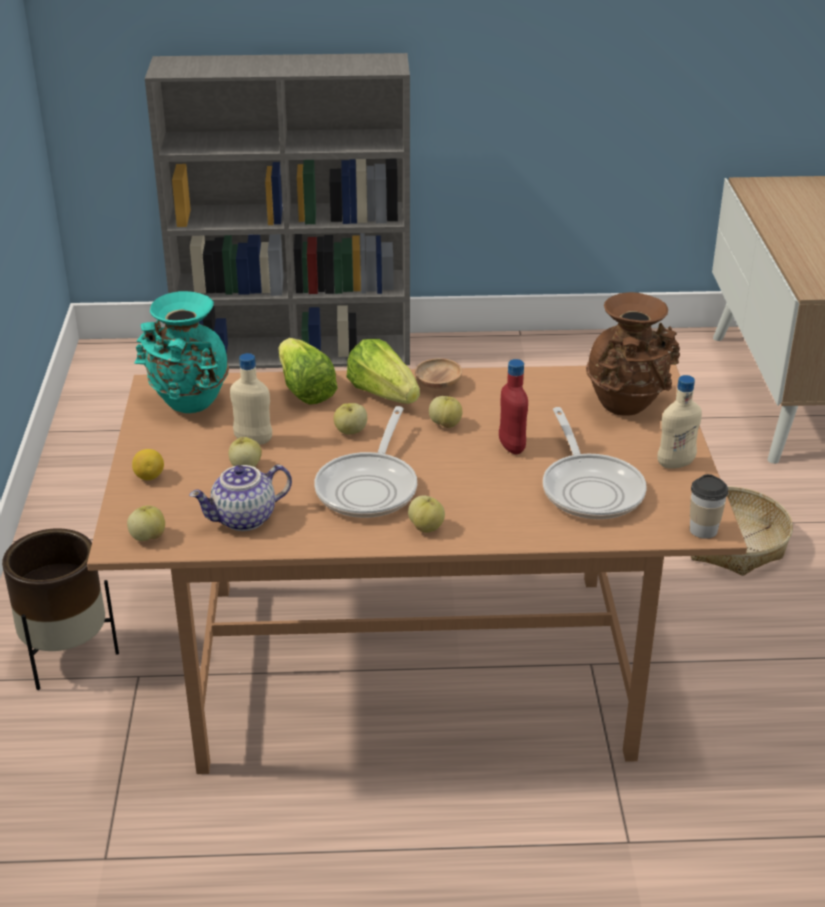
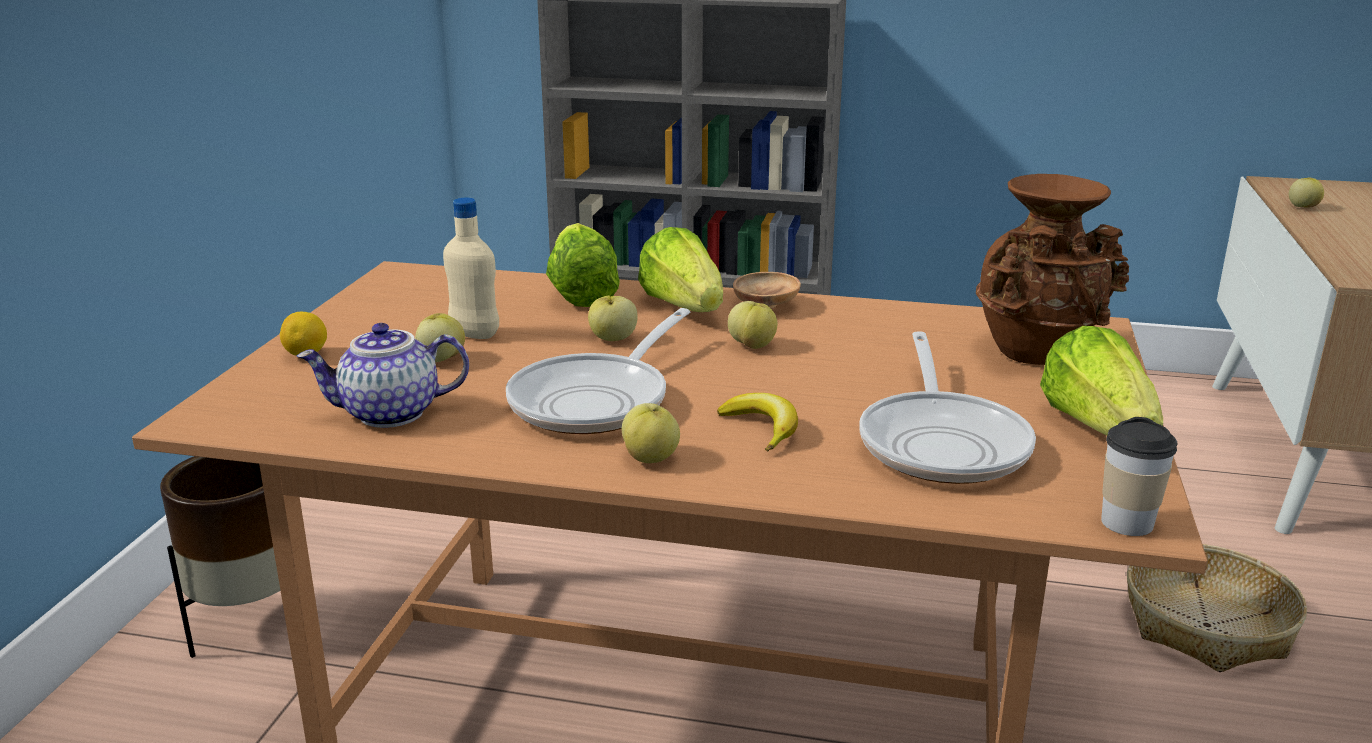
camera: 15 degrees right, 10 degrees down
(148, 537) = (241, 417): apple -> apple (1302, 207)
(189, 405) = (423, 293): turquoise vase -> none
(482, 494) = (762, 429): none -> banana
(511, 447) = (838, 380): red bottle -> none
(675, 463) = (1098, 428): beige bottle -> lettuce

